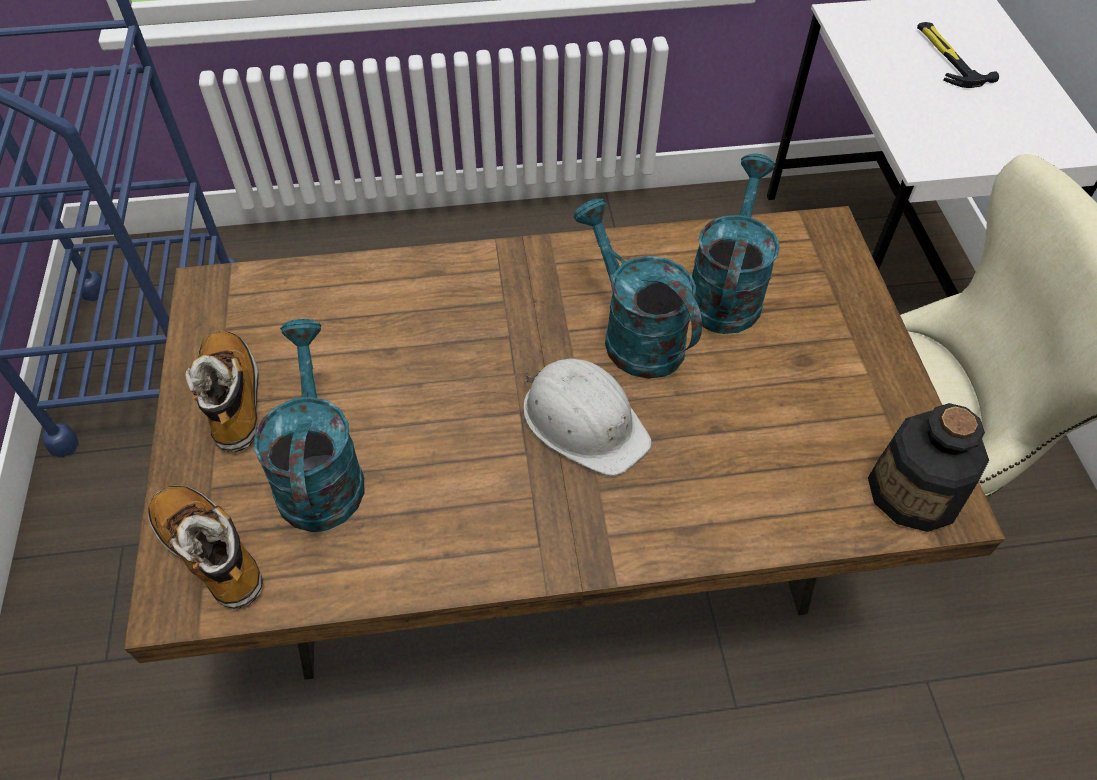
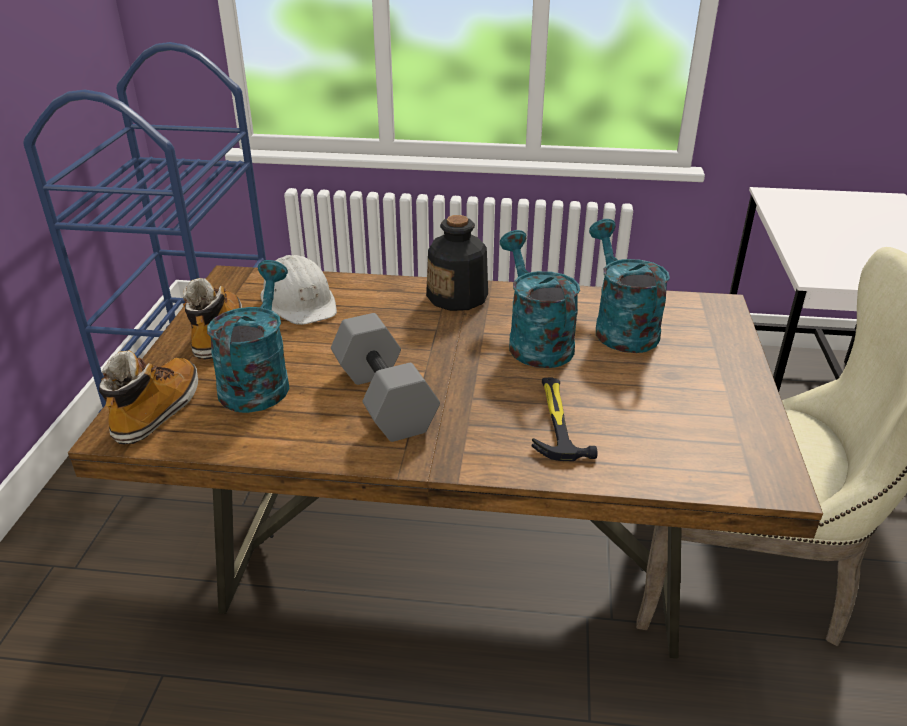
camera: 15 degrees right, 20 degrees down
(211, 553) = (158, 411): boot -> boot turned 45 degrees clockwise
(483, 471) = (381, 399): none -> grey dumbbell
(584, 421) = (473, 383): white hard hat -> white hard hat (299, 301)
(726, 290) = (620, 327): turquoise watering can -> turquoise watering can turned 45 degrees counterclockwise
(915, 491) = (745, 469): bottle -> bottle (458, 297)
(947, 57) = (856, 224): hammer -> hammer (556, 421)

